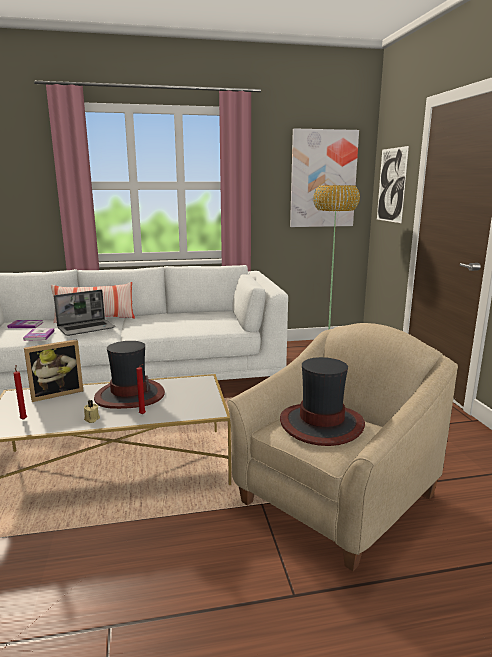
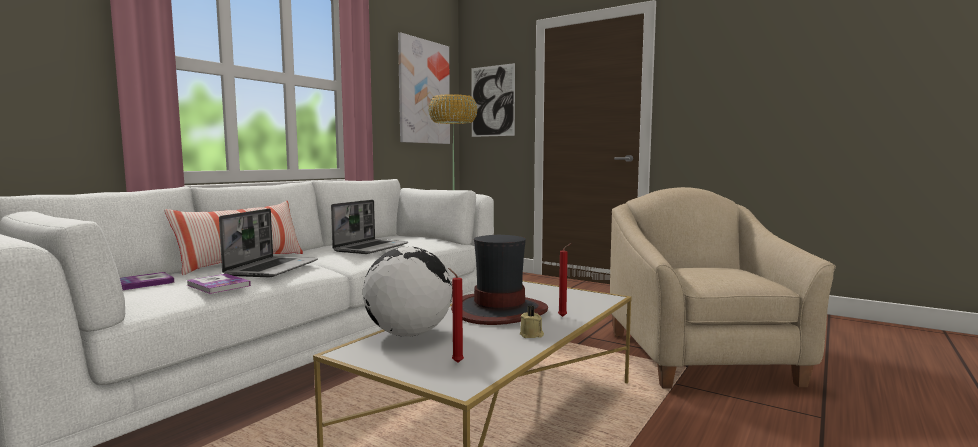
camera: 45 degrees left, 10 degrees down
(56, 393) = (408, 334): picture frame -> globe
(172, 322) = (371, 248): none -> laptop
(321, 424) = (718, 272): hat -> none

